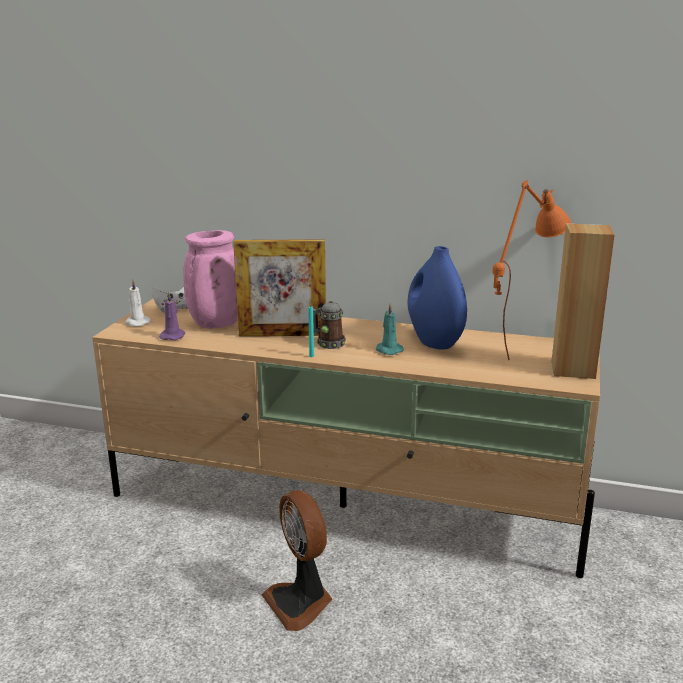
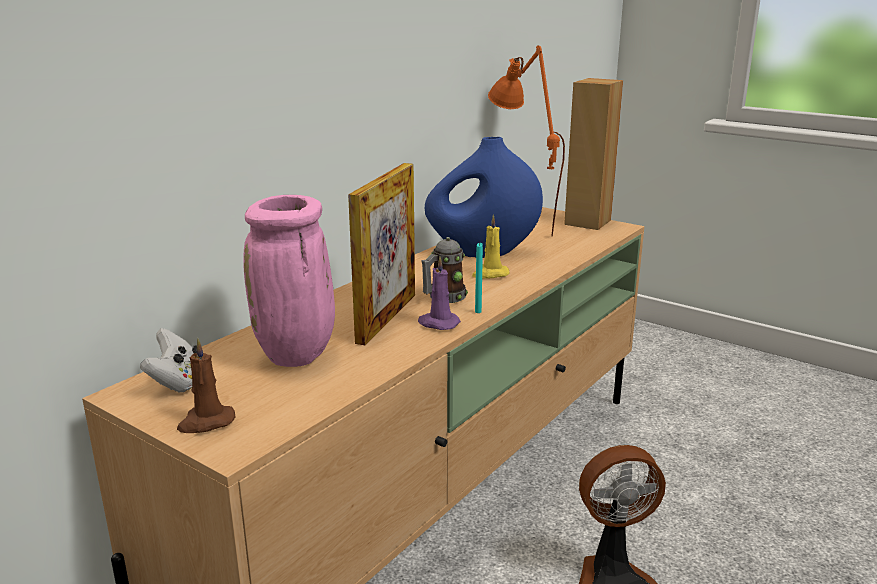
camera: 70 degrees left, 0 degrees up
(137, 323) = (206, 422): white candle -> brown candle
(173, 336) = (313, 394): purple candle -> purple candle (438, 323)
(388, 350) = (490, 274): turquoise candle -> yellow candle

